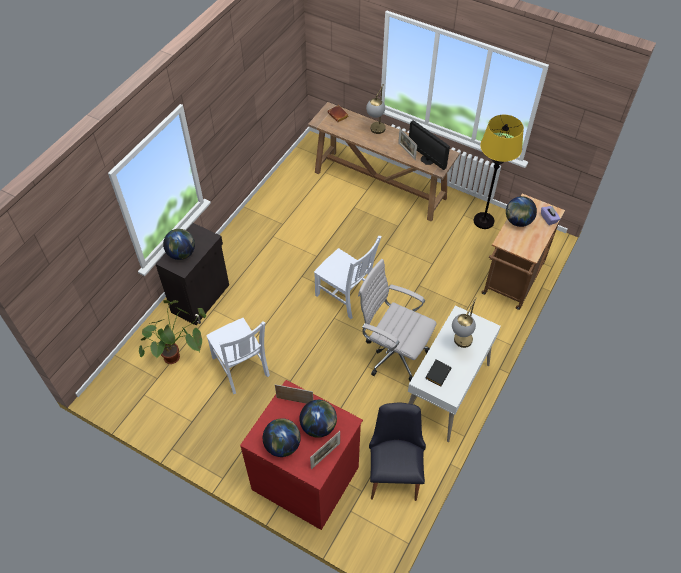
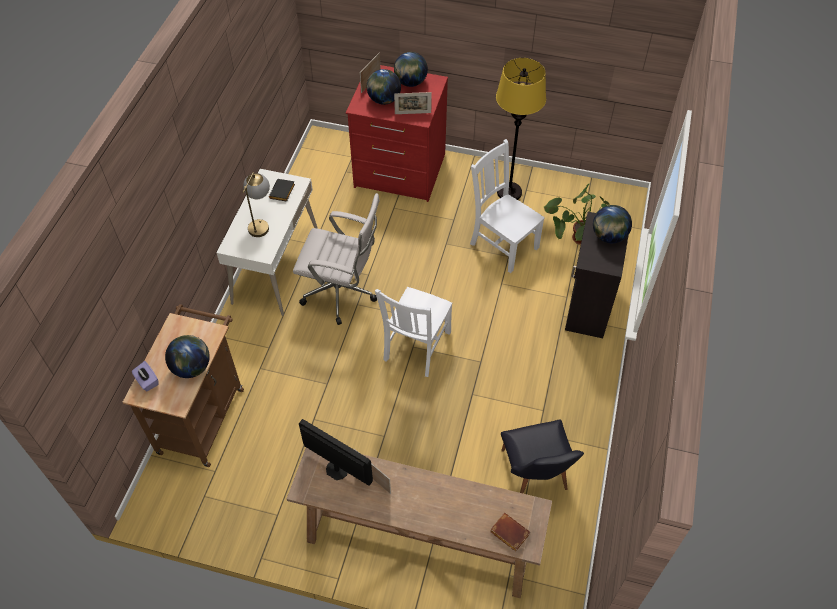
camera: 165 degrees right, 0 degrees up
(346, 296) = (416, 348): white chair -> white chair turned 90 degrees counterclockwise
(376, 132) = (433, 508): table lamp -> none
(394, 471) = (319, 191): black chair -> black chair (536, 476)
(483, 221) = (245, 510): yellow floor lamp -> yellow floor lamp (509, 192)

